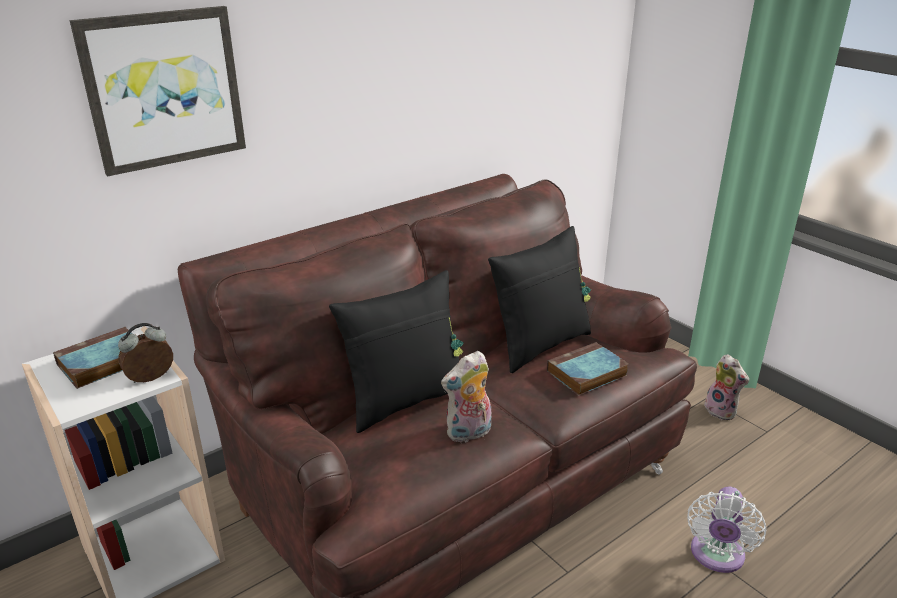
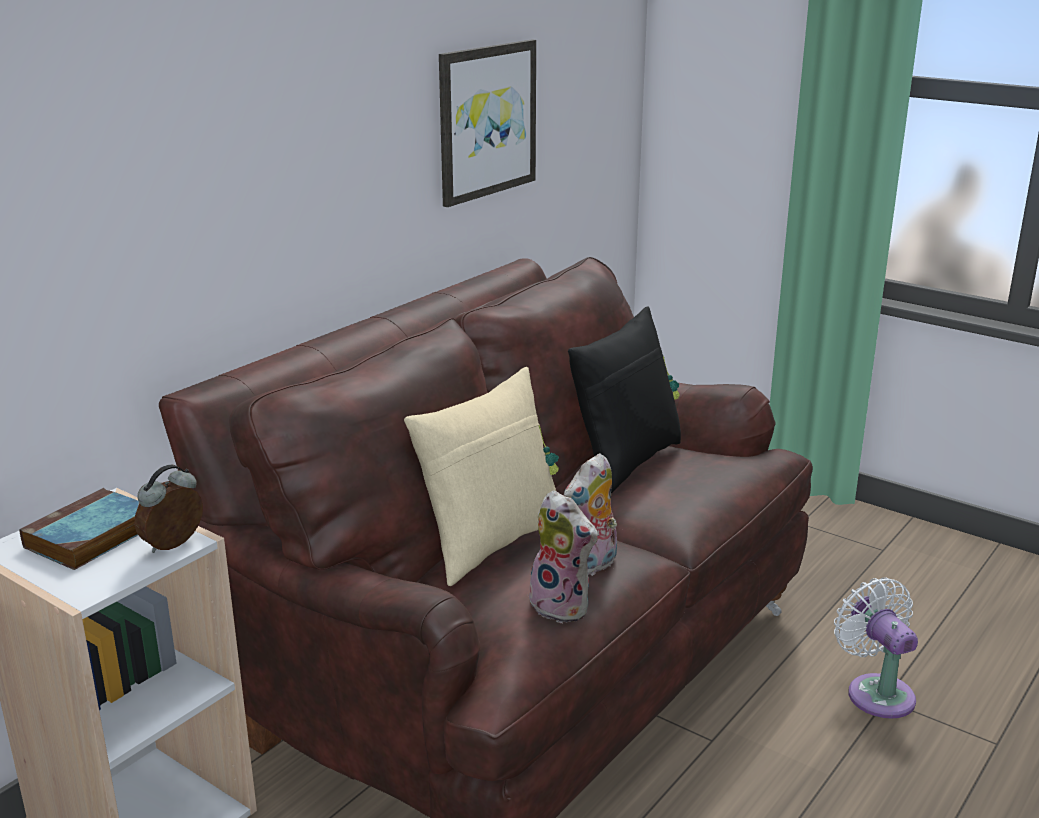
camera: 15 degrees left, 5 degrees down
(164, 89) = (142, 157): picture -> picture (486, 121)
(405, 402) = (490, 545): black pillow -> beige pillow
(586, 374) = (698, 485): book -> none
(716, 556) = (876, 692): white fan -> white fan turned 150 degrees clockwise
(722, 411) = (824, 535): plush toy -> plush toy (563, 606)

